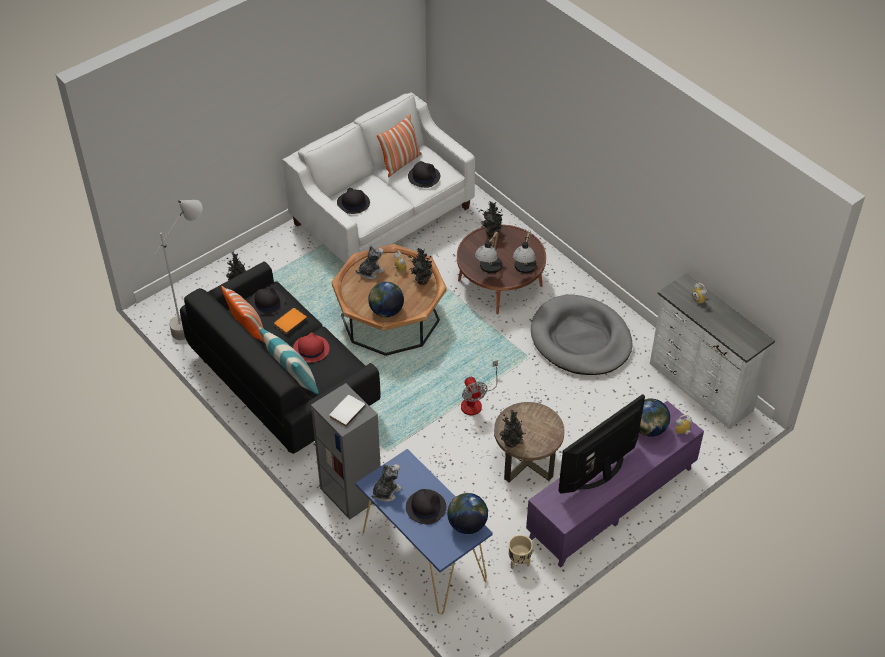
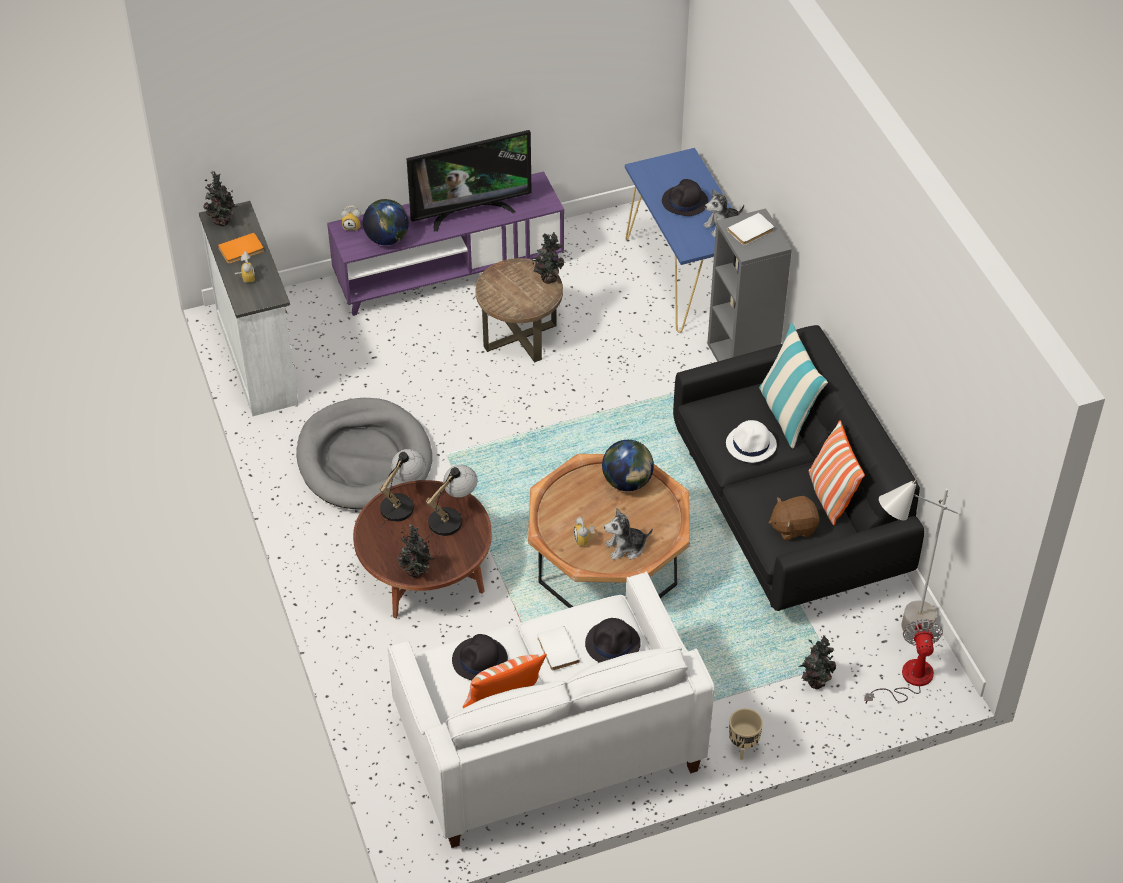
camera: 160 degrees left, 0 degrees up
(267, 302) = (793, 527): black hat -> brown plush toy
(289, 321) = (769, 490): orange book -> orange book (242, 250)
(311, 349) = (751, 444): red hat -> white hat
(384, 192) = (556, 650): none -> white book
(421, 281) = (559, 513): potted plant -> potted plant (223, 222)
(467, 524) = (647, 176): globe -> none
(475, 401) = (545, 419): fan -> fan (908, 679)
(519, 562) = (583, 245): beige planter -> beige planter (742, 748)

